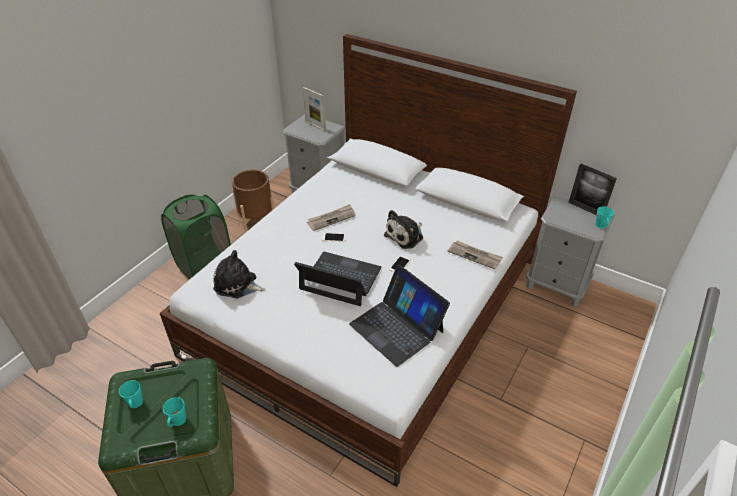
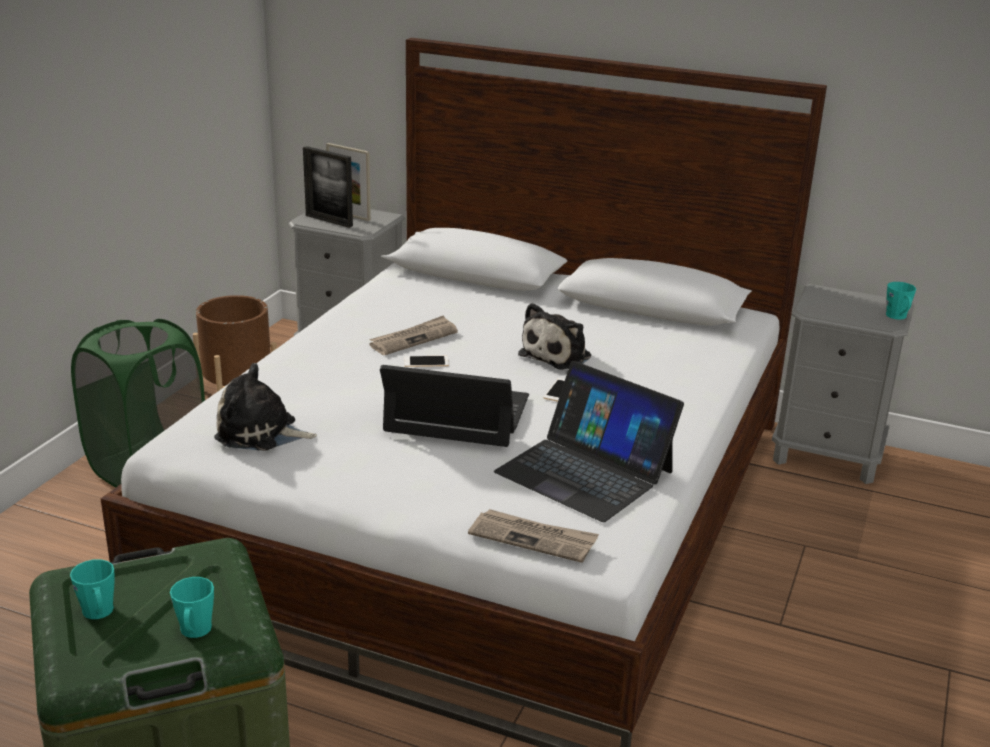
camera: 10 degrees left, 15 degrees down
(475, 255) = (692, 373): newspaper -> newspaper (533, 538)
(585, 209) = (863, 298): picture frame -> picture frame (329, 221)

